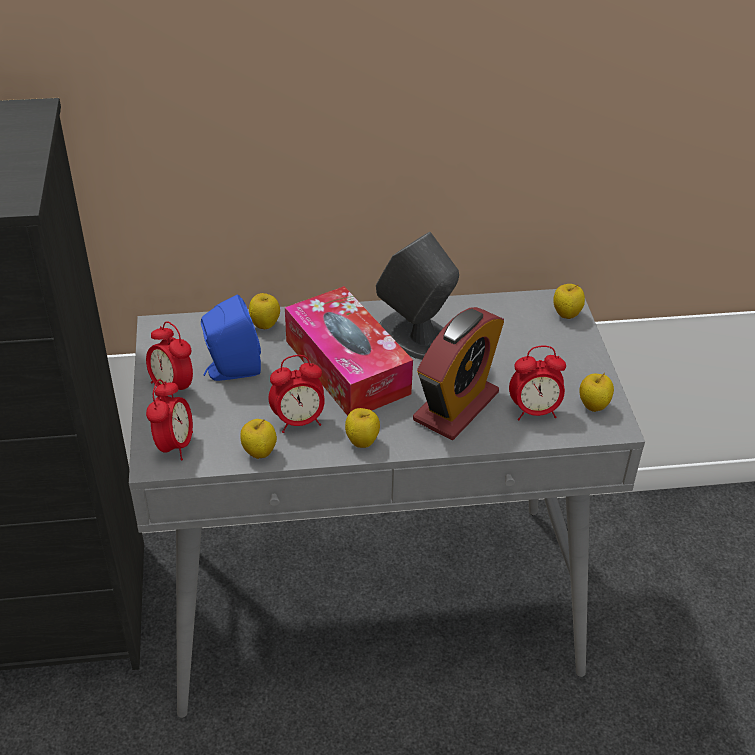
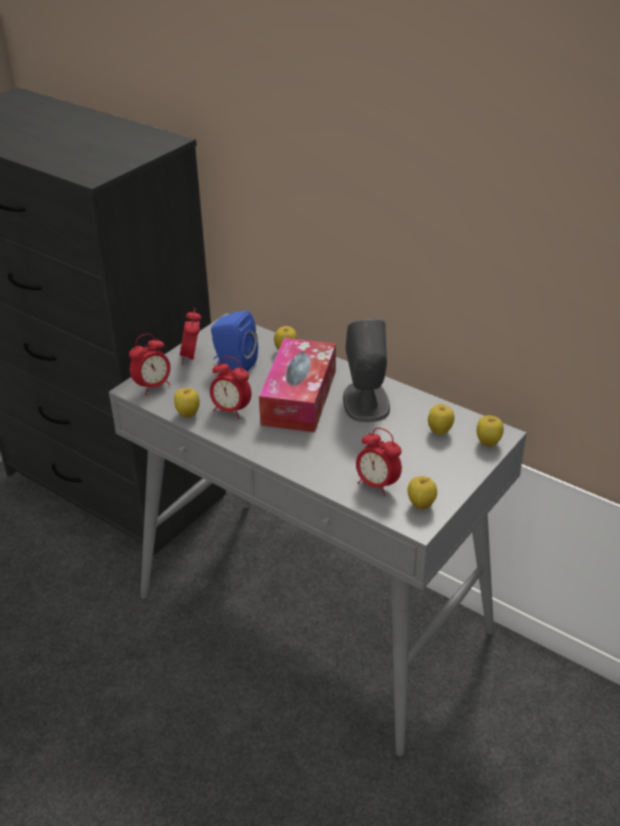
camera: 45 degrees right, 5 degrees down
(362, 442) = (249, 441): apple -> apple (440, 431)
(456, 406) = (331, 454): alarm clock -> none

